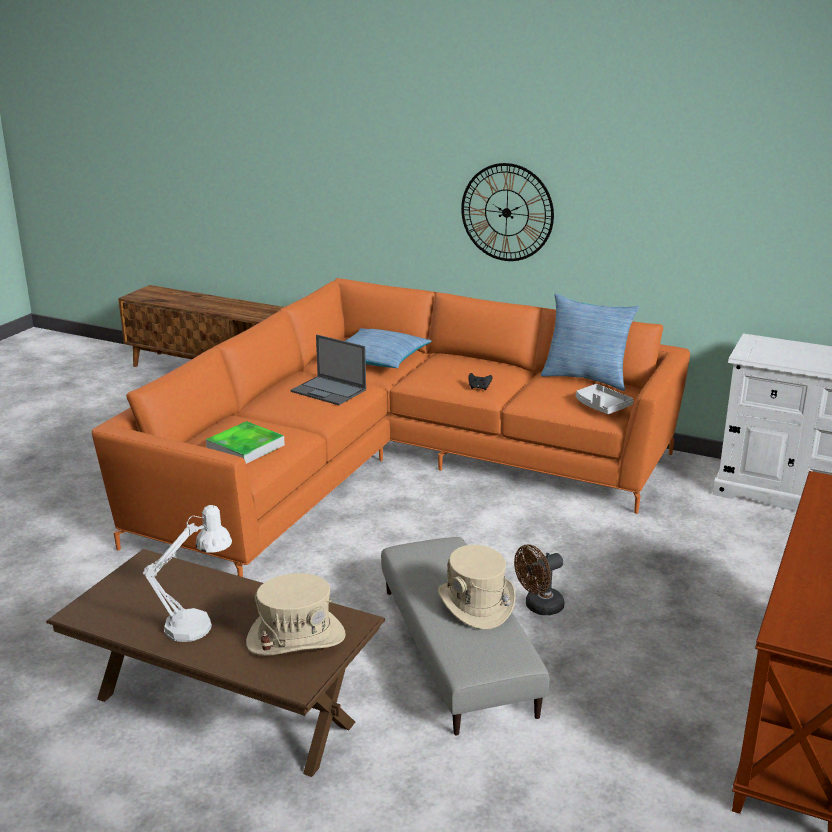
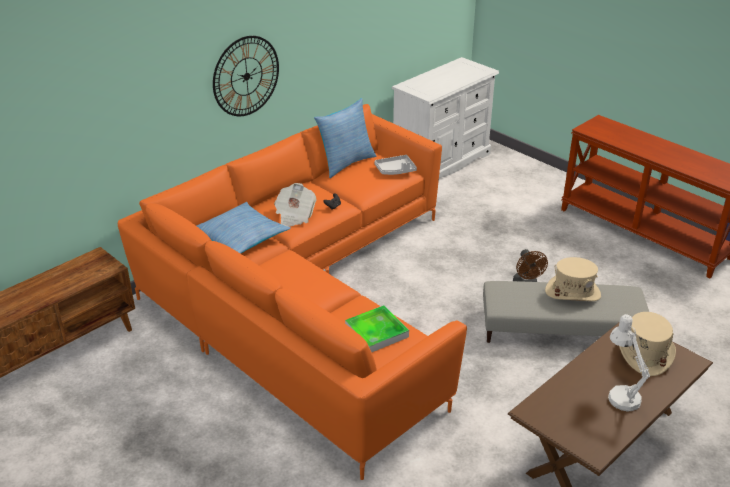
camera: 70 degrees left, 10 degrees up
(329, 391) = (291, 273): laptop -> none
(441, 374) = (294, 215): none -> newspaper

